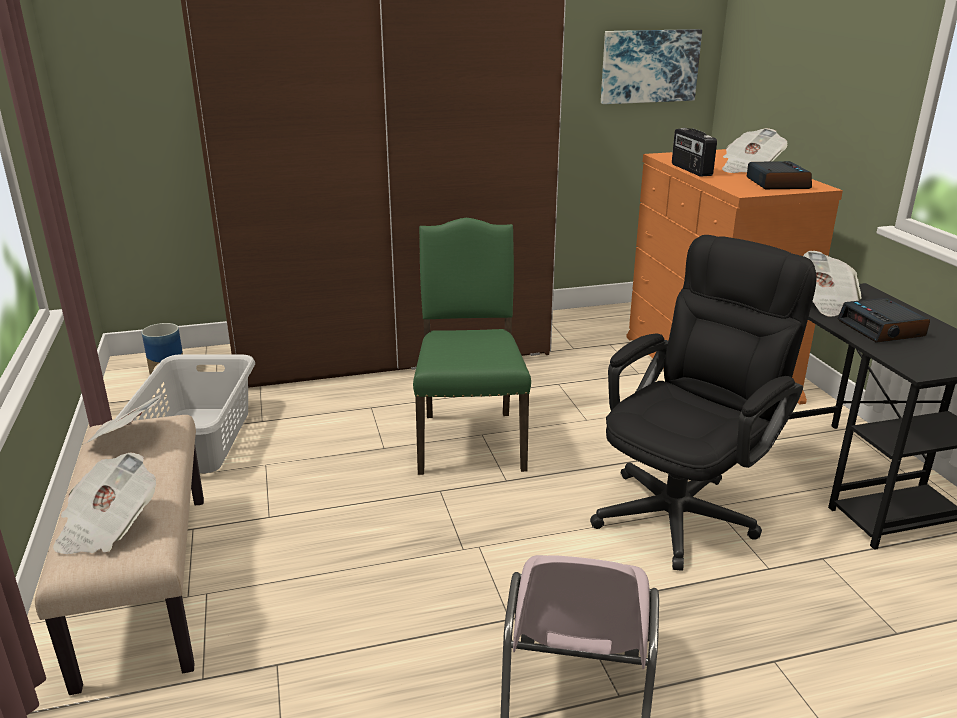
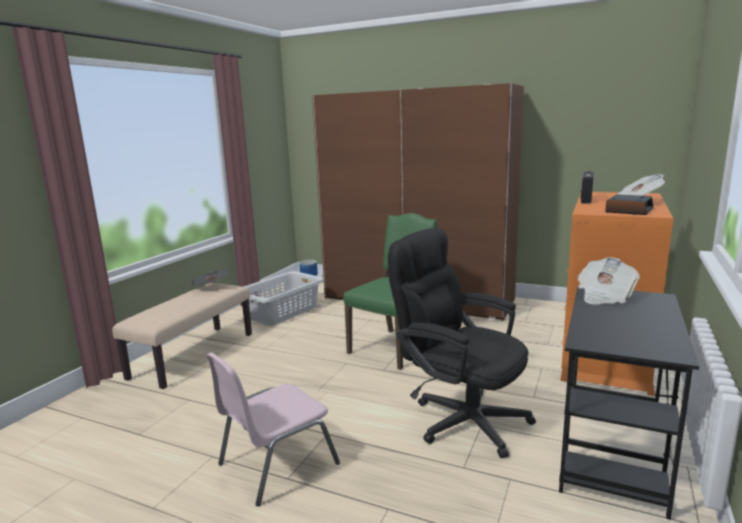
camera: 40 degrees right, 10 degrees down
(107, 527) = (156, 312): newspaper -> none
(649, 66) = (622, 135): picture -> none
(684, 508) = (460, 418): black office chair -> black office chair turned 135 degrees counterclockwise
(882, 329) = (615, 318): alarm clock -> none

